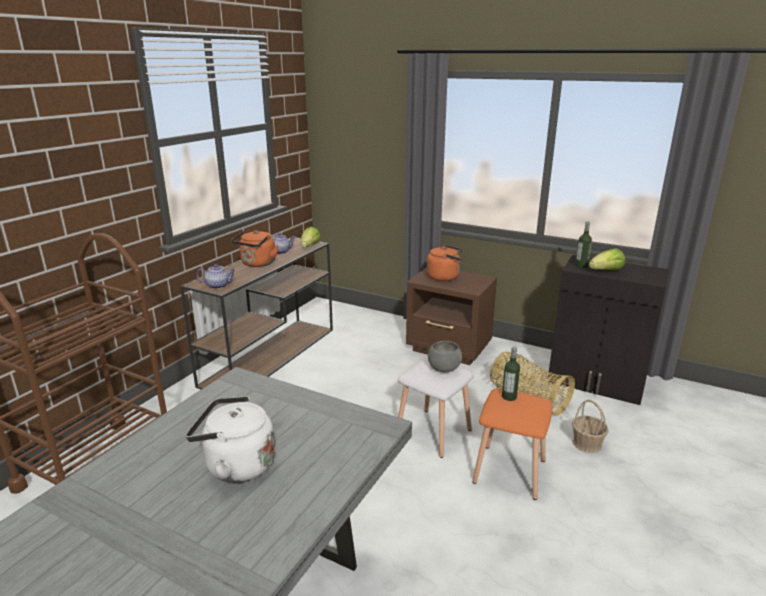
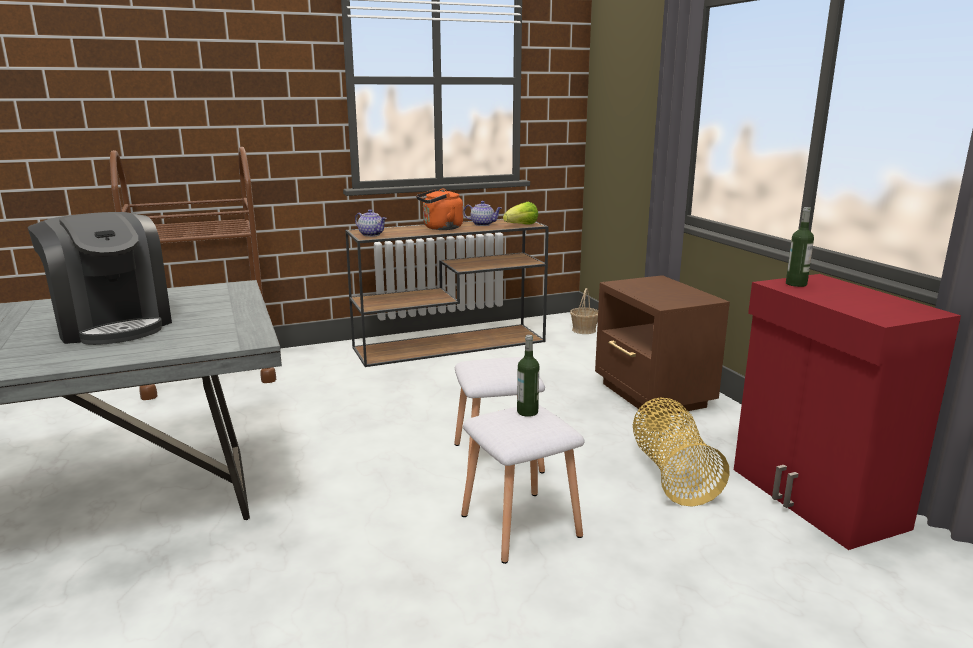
camera: 40 degrees right, 5 degrees down
(236, 465) = (113, 325): white kettle -> coffee machine
(443, 369) = (508, 368): grey bowl -> none
(445, 277) = (656, 287): orange kettle -> none
(511, 471) = (522, 526): orange stool -> white stool
(587, 444) = (673, 549): basket -> basket (584, 330)
(596, 382) = (815, 499): black cabinet -> red cabinet
(606, 271) = (825, 295): lettuce -> none

